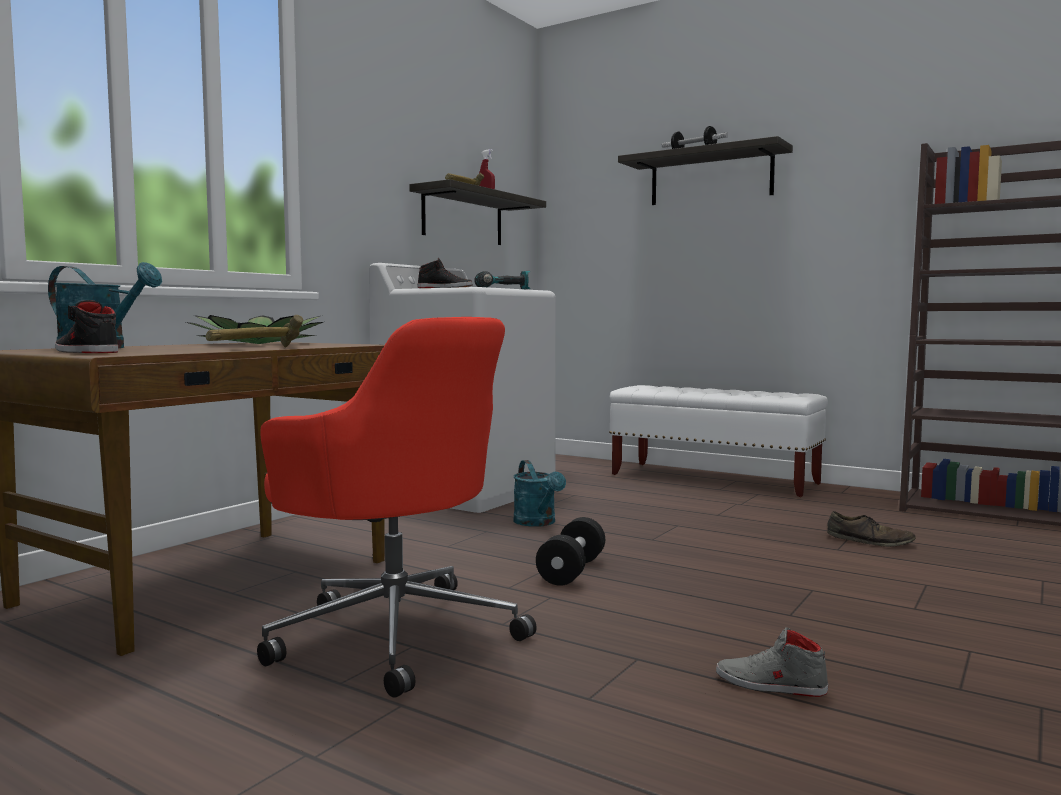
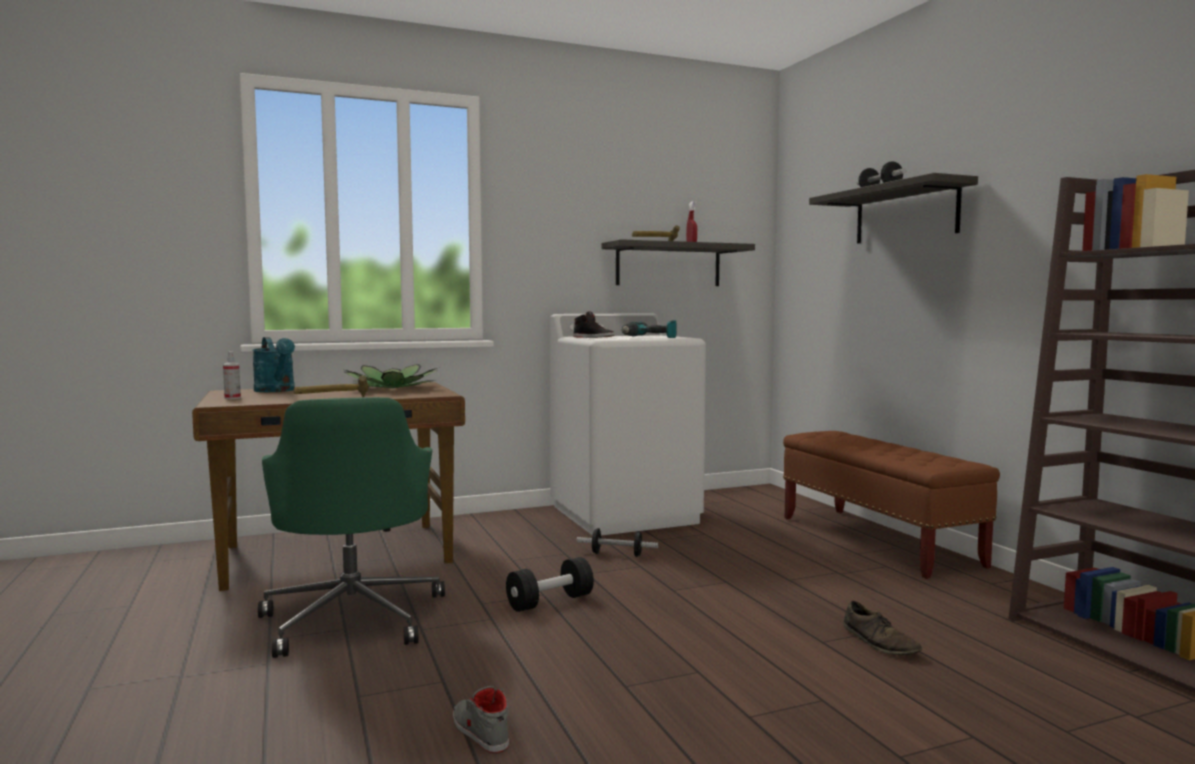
camera: 35 degrees right, 0 degrees up
(85, 352) = (232, 398): black shoe -> spray bottle
(395, 633) = (353, 617): red office chair -> green office chair
(538, 523) = (617, 554): turquoise watering can -> dumbbell
(713, 479) = (877, 541): white bench -> brown bench

